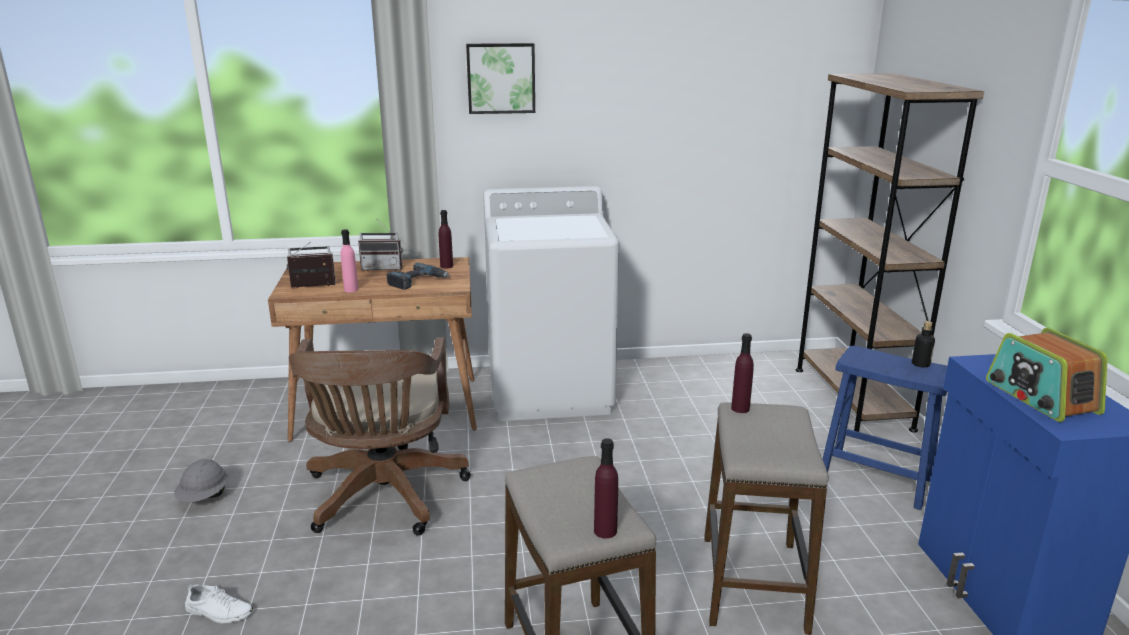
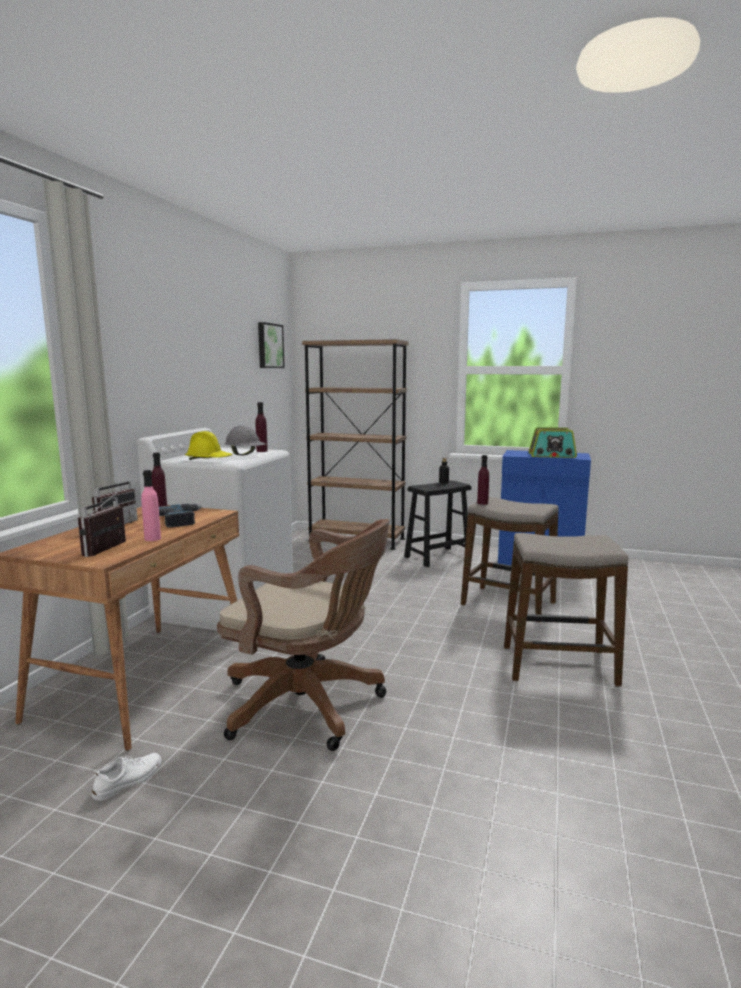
camera: 65 degrees left, 10 degrees down
(204, 498) = (182, 832): grey hard hat -> grey hard hat (245, 455)
(219, 612) = (426, 829): white shoe -> white shoe (128, 780)
(501, 78) = (133, 333): picture -> picture (269, 346)
(509, 228) = (209, 459): none -> yellow hard hat
(605, 531) = (604, 540): purple bottle -> purple bottle (262, 451)
(875, 479) = (438, 557): blue stool -> black stool

